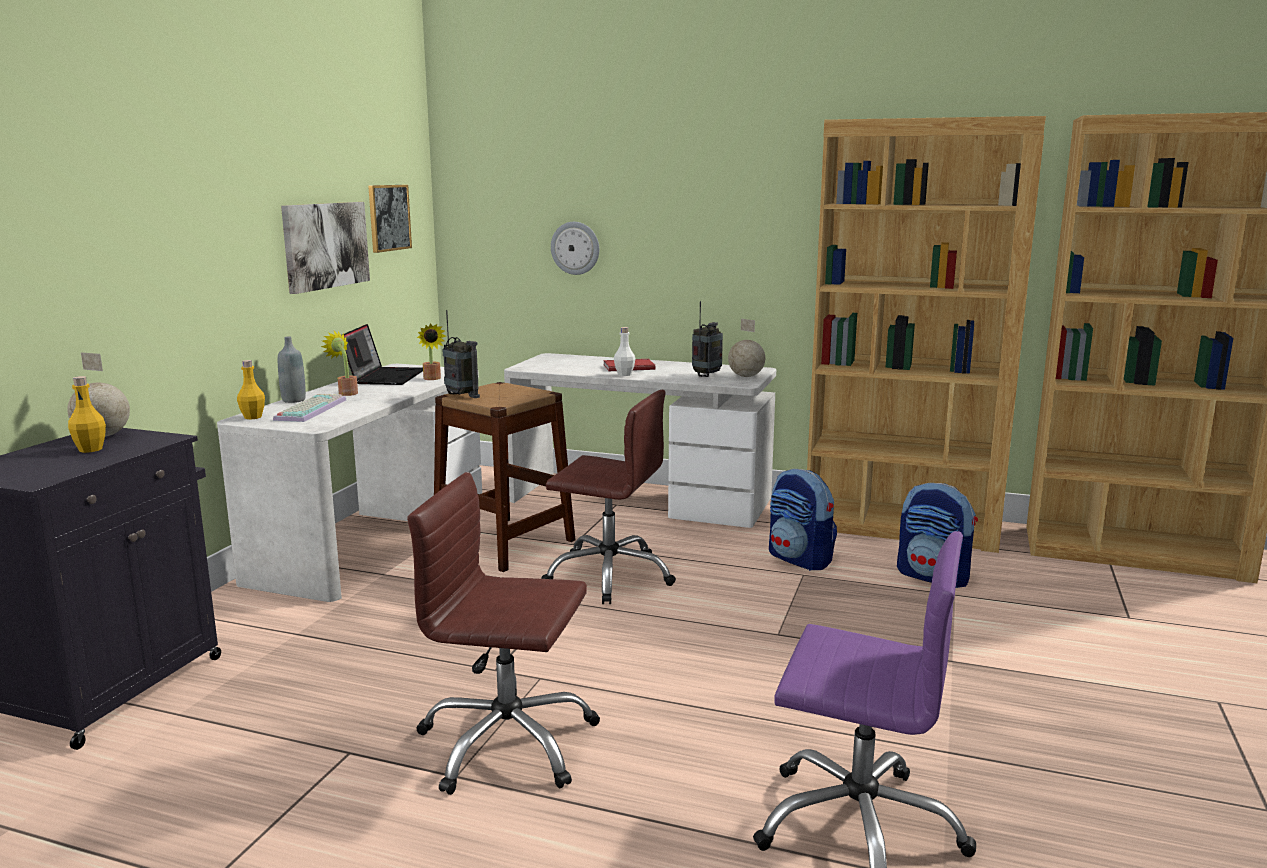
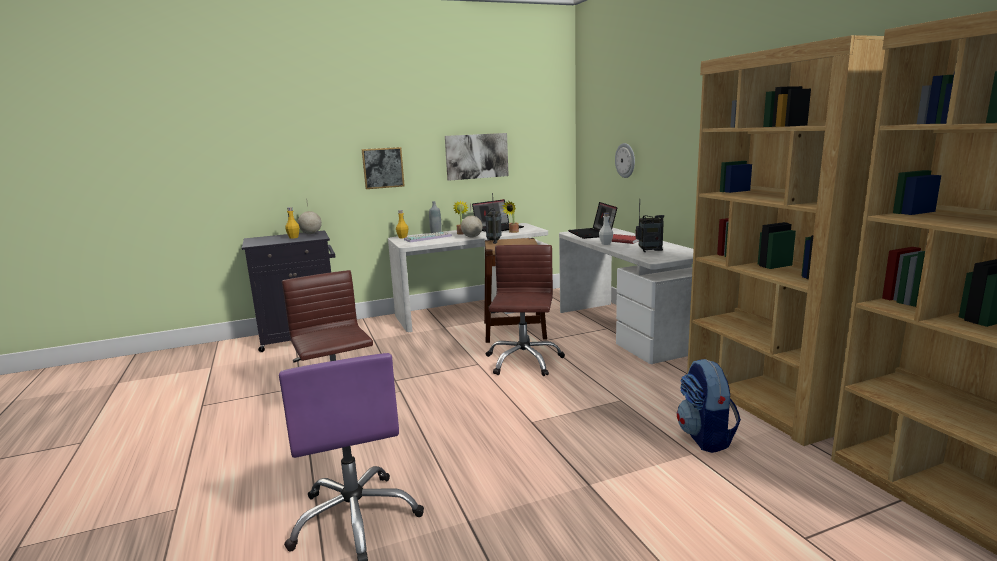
camera: 50 degrees right, 0 degrees up
(388, 217) = (531, 141): picture -> picture (383, 168)
(560, 365) = (592, 234): none -> laptop
(610, 575) = (523, 361): brown office chair -> brown office chair turned 150 degrees counterclockwise
(746, 376) = (672, 256): globe -> globe (472, 237)
(800, 559) = (639, 392): backpack -> none

